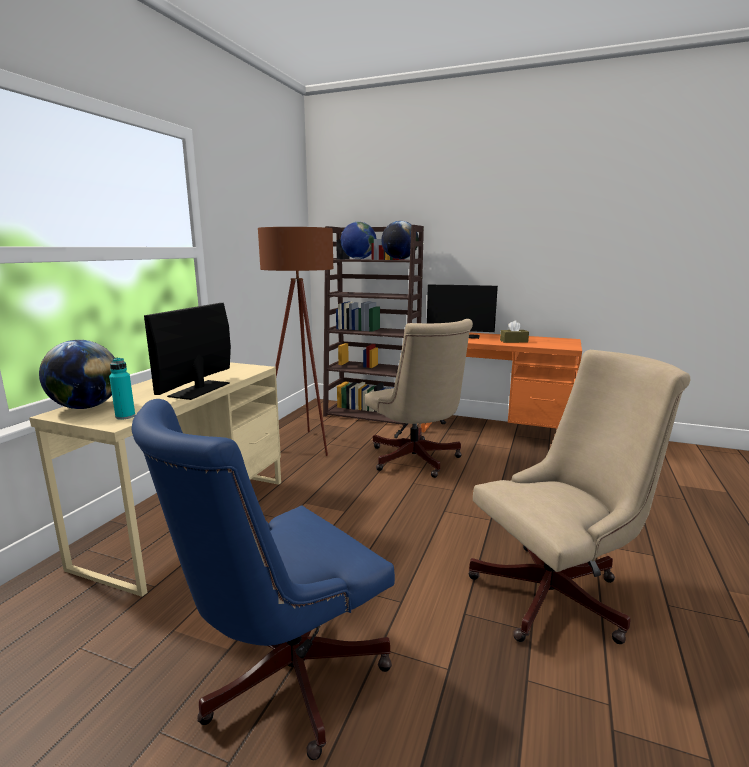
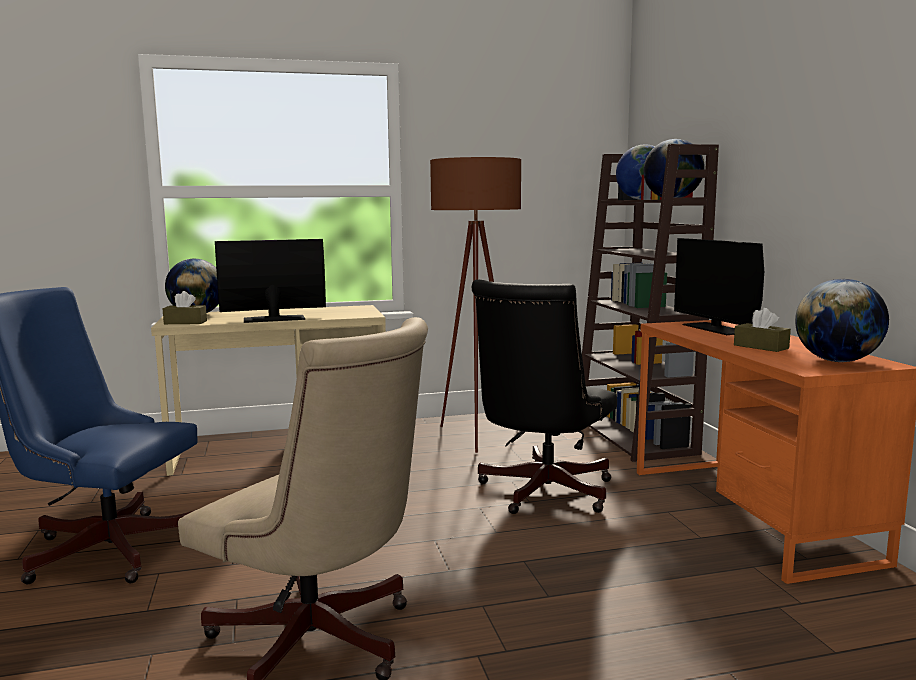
camera: 55 degrees right, 5 degrees down
(125, 416) = (185, 322): turquoise bottle -> brown tissue box
(416, 461) = (541, 493): beige office chair -> black office chair
(557, 342) = (837, 361): none -> globe

